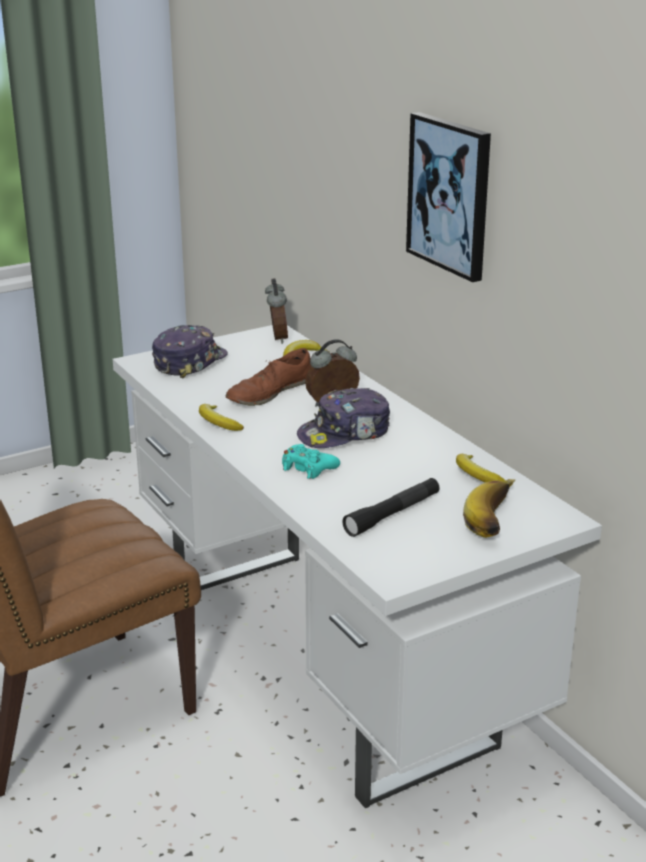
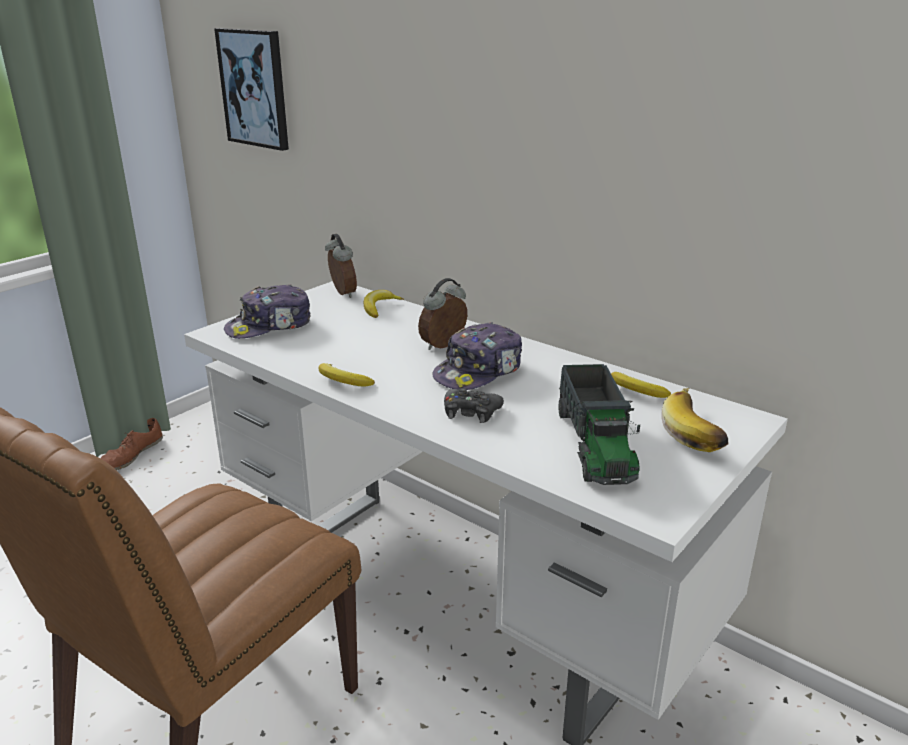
camera: 20 degrees left, 0 degrees up
(189, 362) = (270, 326): cap -> cap turned 135 degrees counterclockwise
(269, 392) = (373, 343): brown shoe -> brown shoe (131, 455)
(308, 468) = (471, 412): turquoise game controller -> black game controller
(392, 514) = (595, 445): black flashlight -> toy truck
(450, 195) = (561, 114): picture -> picture (255, 88)

